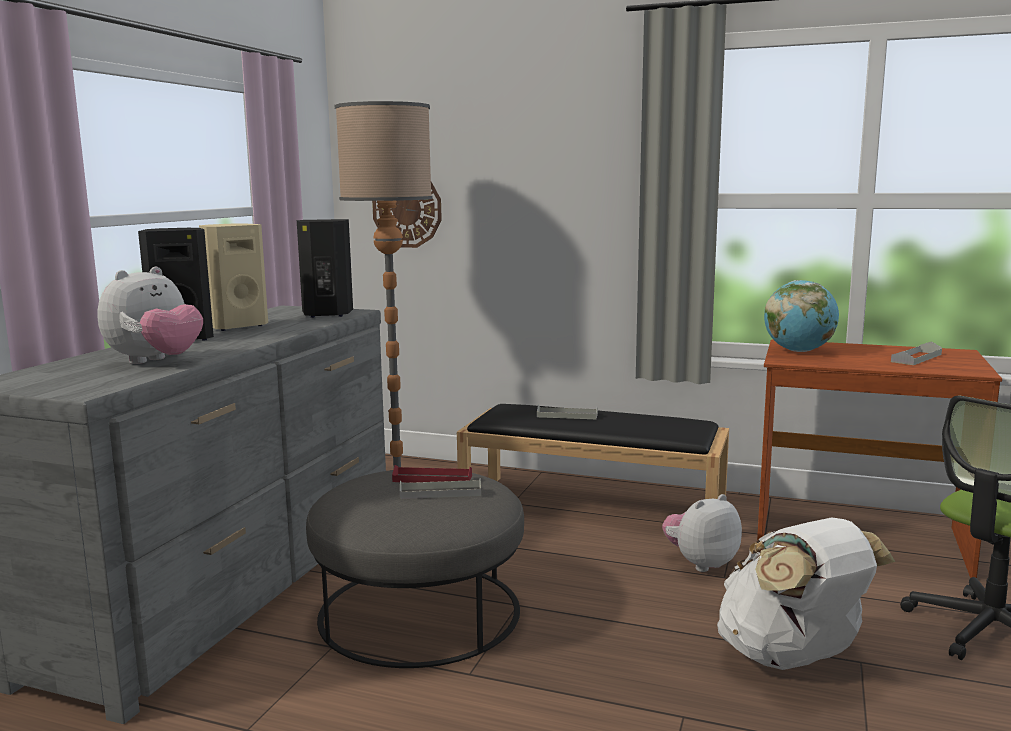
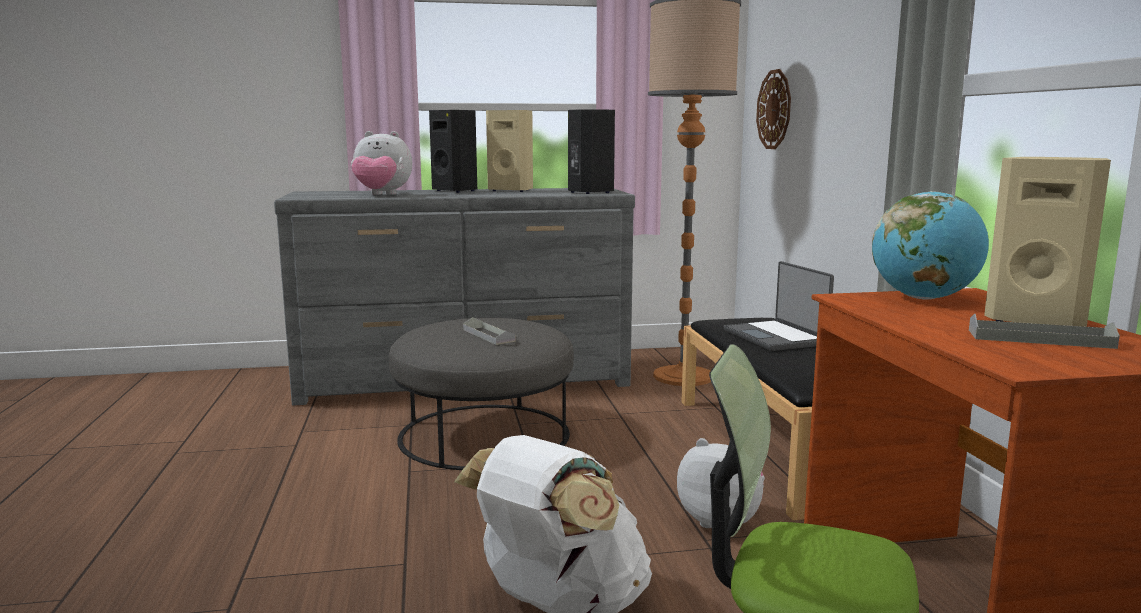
camera: 60 degrees right, 0 degrees up
(432, 478) = (516, 329): red tray -> none
(567, 415) = (776, 337): grey tray -> laptop
(874, 350) = (1037, 321): none -> beige speaker

